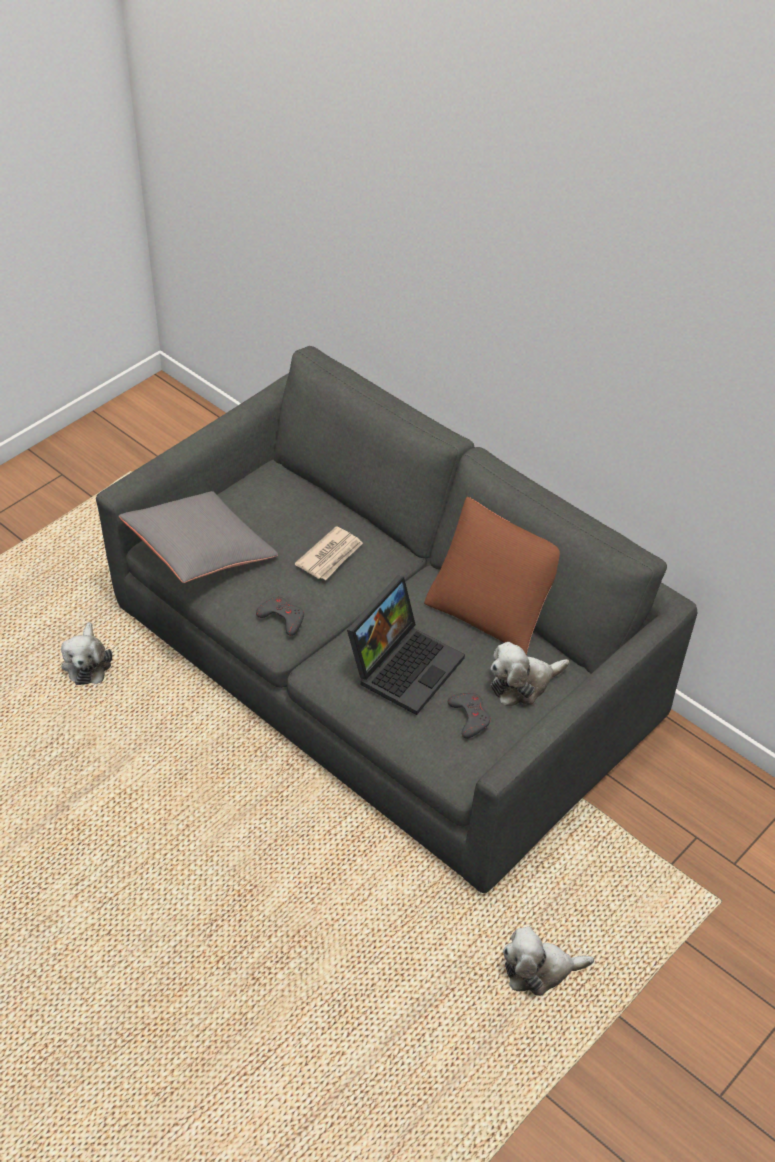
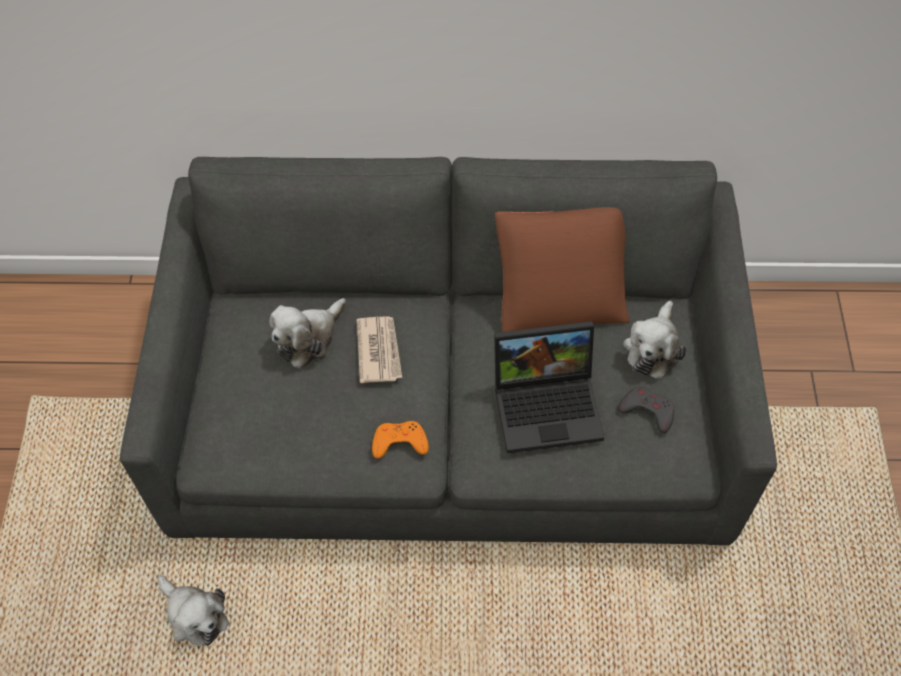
camera: 40 degrees left, 10 degrees up
(200, 552) = (257, 435): grey pillow -> none
(282, 618) = (399, 442): grey game controller -> orange game controller
(405, 664) = (549, 404): laptop -> laptop turned 90 degrees clockwise
(540, 970) = (825, 570): plush toy -> plush toy (309, 339)

